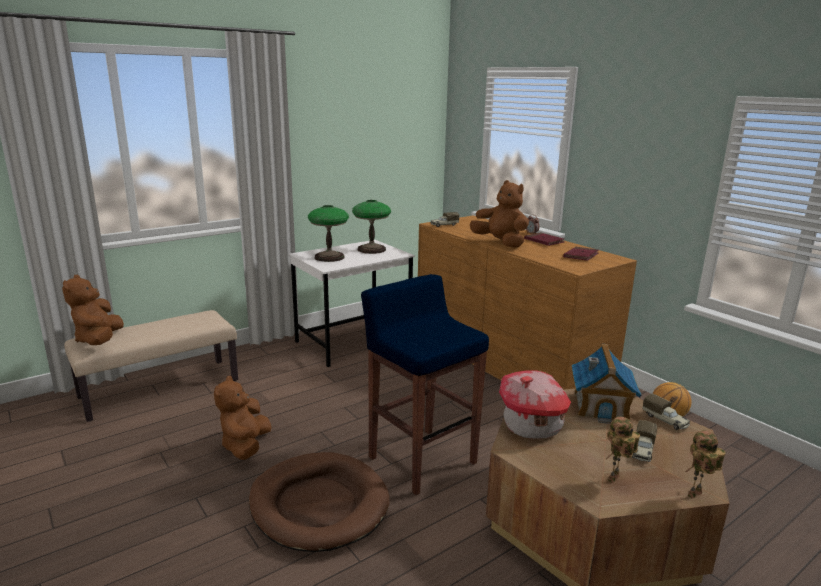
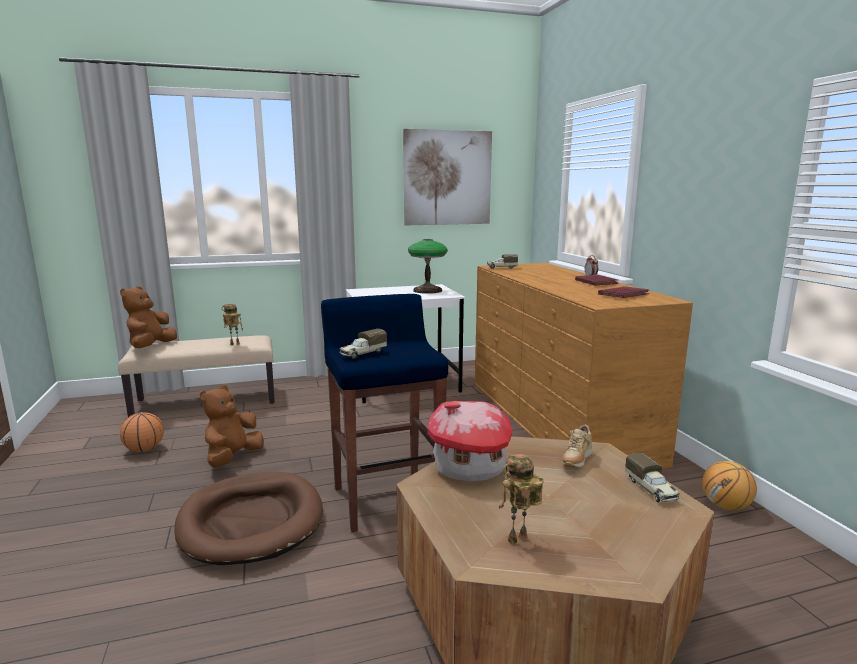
camera: 20 degrees right, 5 degrees down
(141, 454) = (144, 450): none -> basketball
(329, 257) = (378, 293): table lamp -> none
(373, 134) = (447, 178): none -> picture
(500, 243) = (542, 281): brown plush toy -> none
(601, 406) = (576, 461): toy house -> beige shoe
(642, 451) = (587, 517): toy truck -> toy truck (362, 353)
(695, 496) = (616, 583): toy robot -> toy robot (234, 344)

